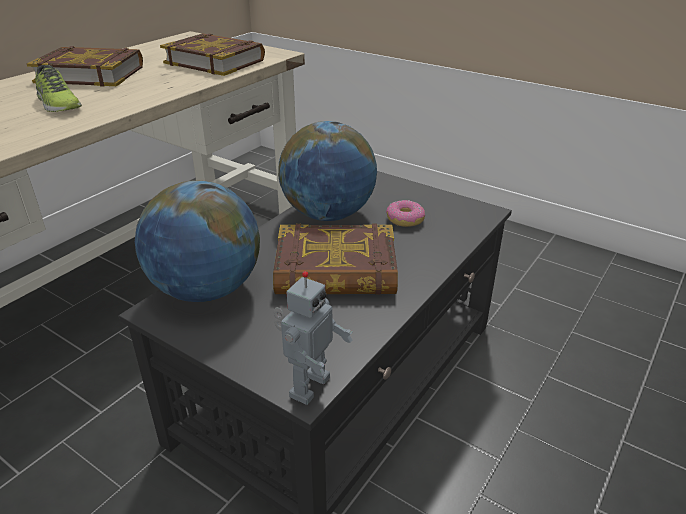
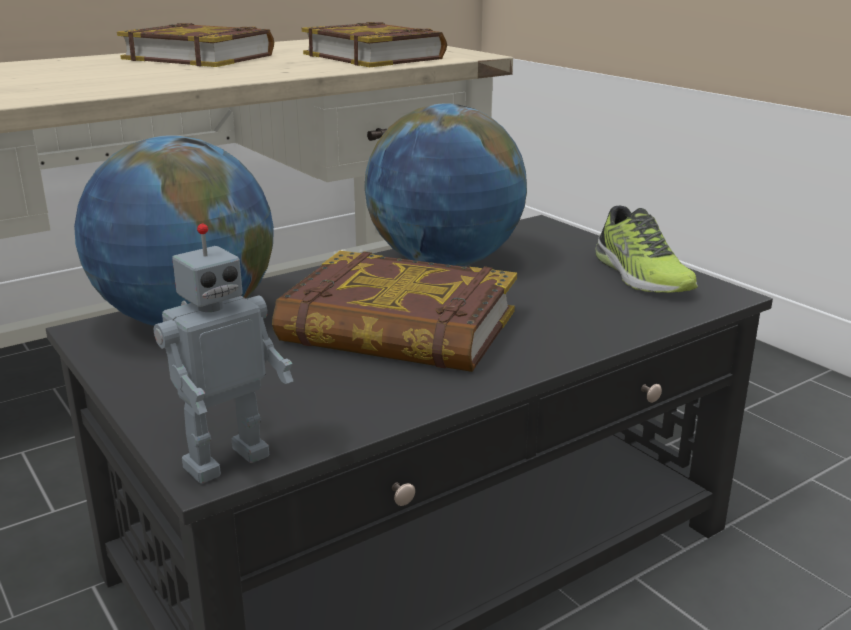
camera: 20 degrees right, 10 degrees down
(58, 104) = (124, 75): shoe -> shoe (639, 275)
(405, 219) = (565, 285): donut -> none

